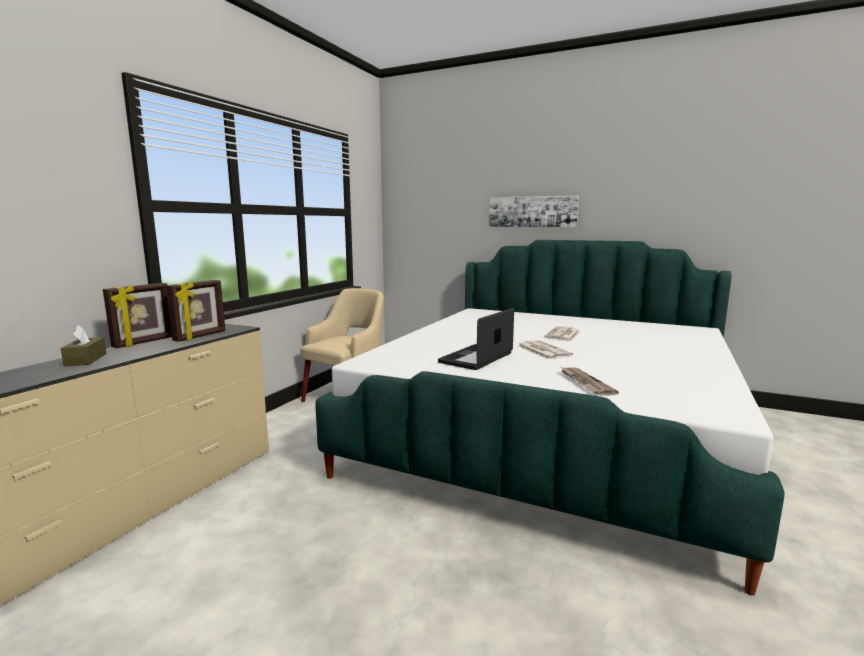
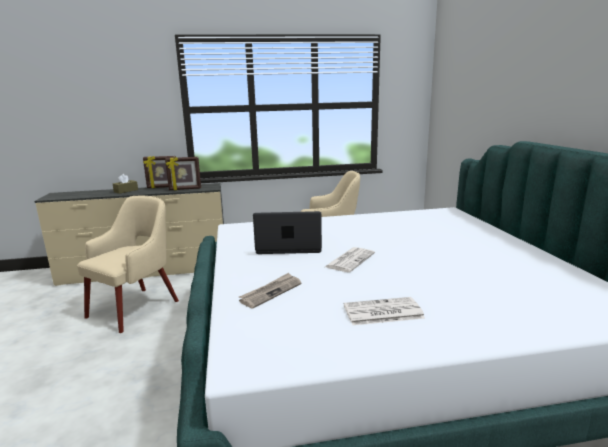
camera: 55 degrees right, 5 degrees up
(250, 549) = (136, 307): none -> beige armchair
(532, 211) = (529, 105): picture -> none
(563, 335) = (426, 255): newspaper -> newspaper (382, 312)

